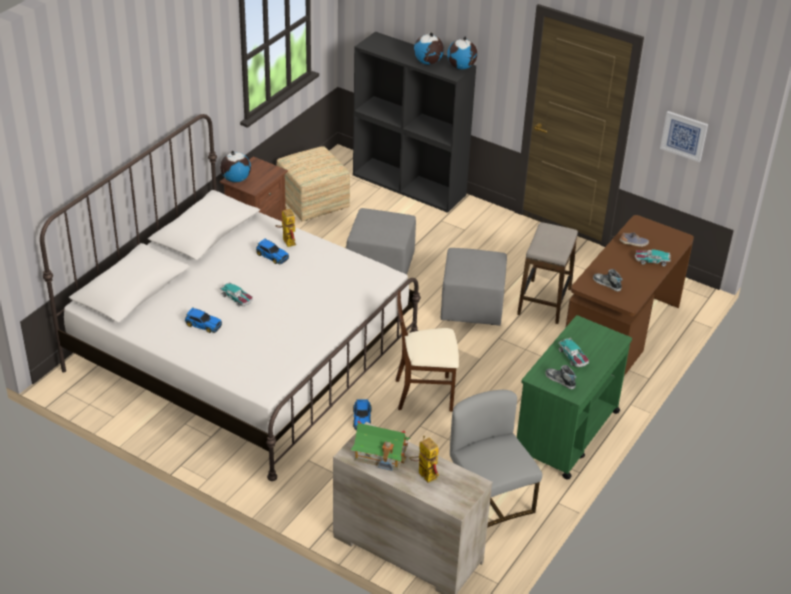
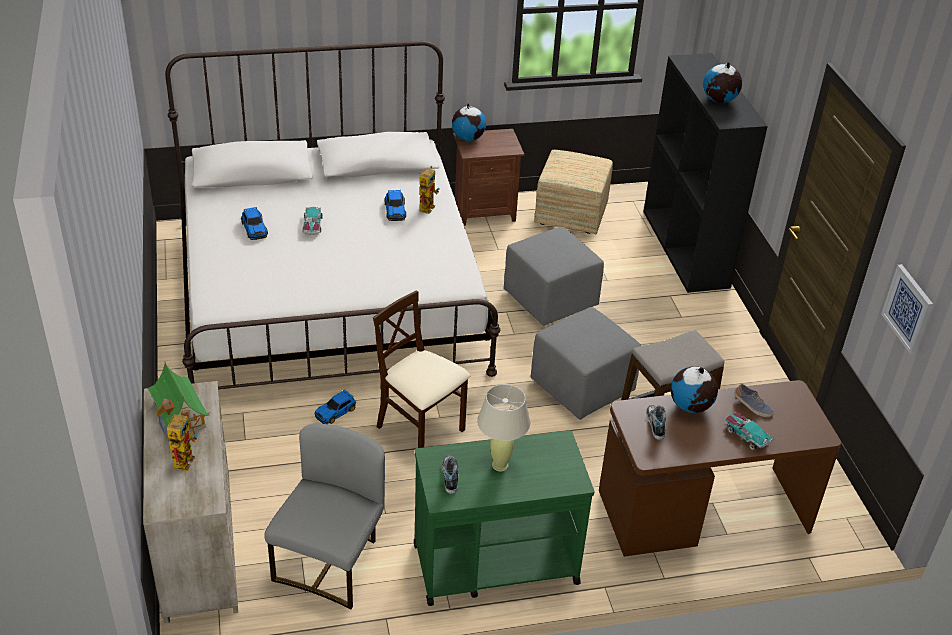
camera: 45 degrees right, 0 degrees up
(461, 67) = (748, 120): globe -> globe (690, 406)
(573, 357) = (500, 465): toy car -> beige table lamp

